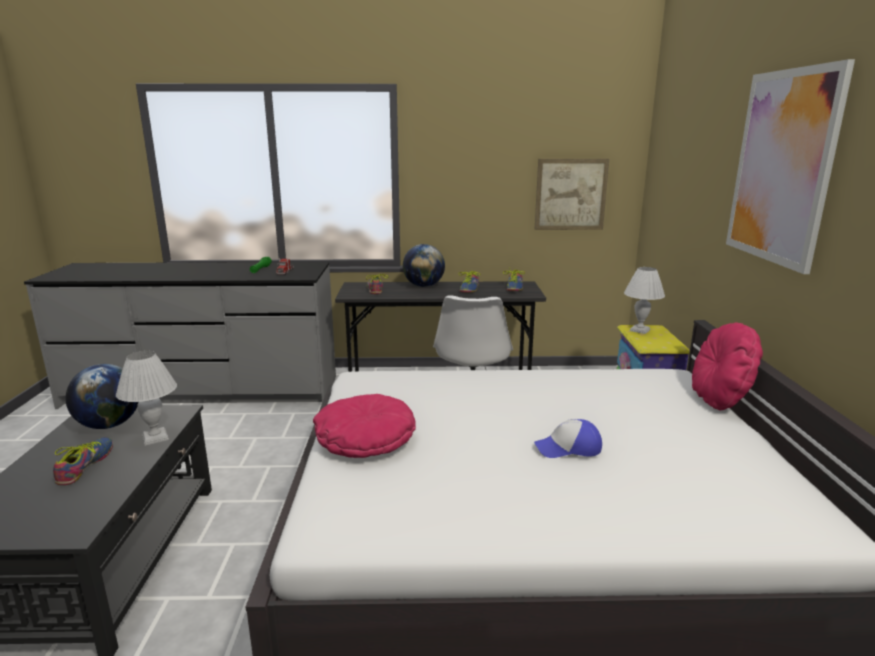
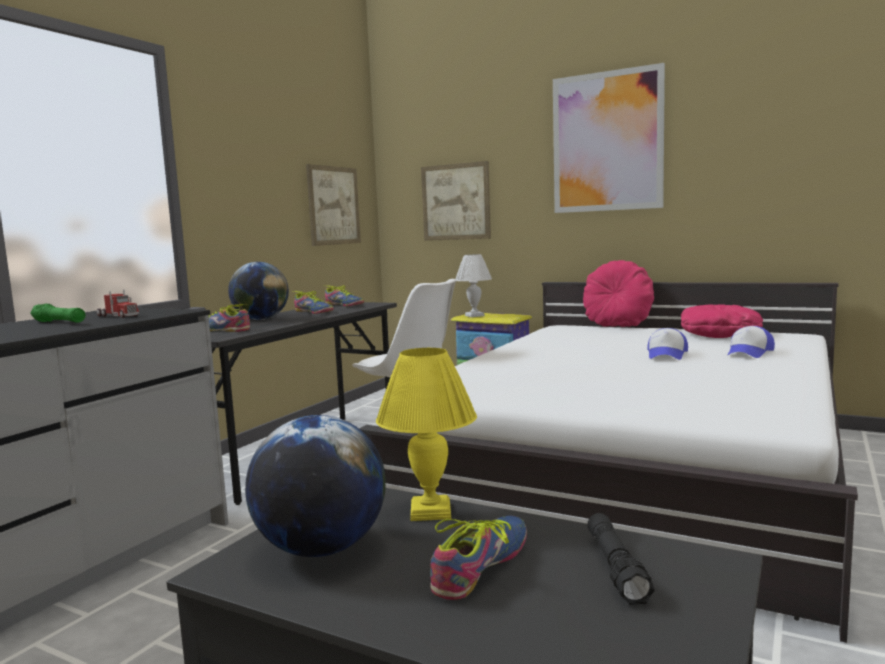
camera: 60 degrees left, 10 degrees down
(75, 502) = (616, 568): none -> black flashlight
(85, 465) = (480, 565): shoe -> shoe turned 90 degrees clockwise
(156, 438) = (432, 511): white table lamp -> yellow table lamp
(365, 440) = (598, 398): pink pillow -> pink pillow (720, 334)
(635, 497) = (749, 353): none -> cap
(677, 206) = (456, 202): none -> picture

